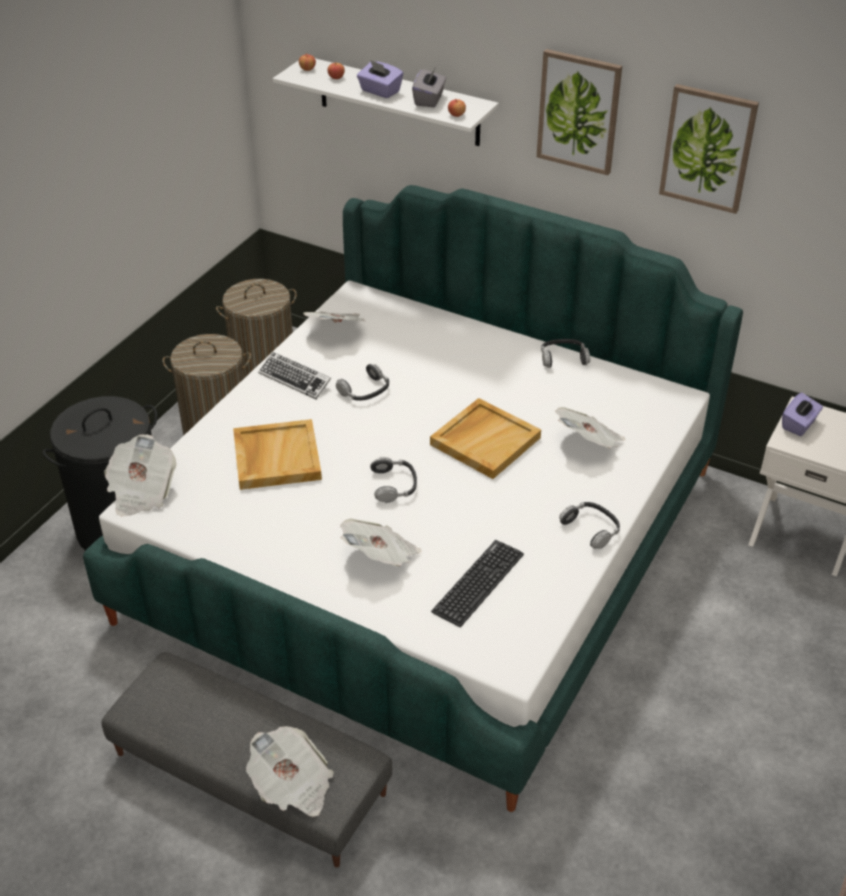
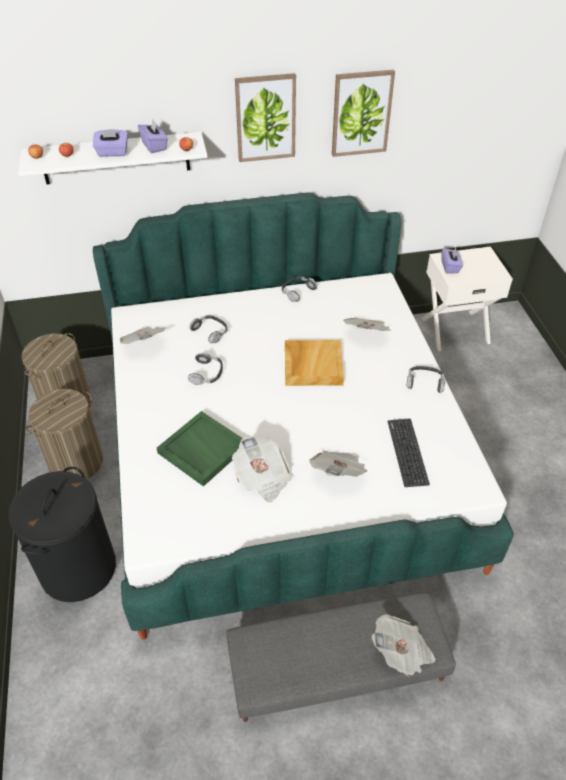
camera: 40 degrees left, 5 degrees up
(141, 491) = (137, 531): newspaper -> newspaper (262, 478)
(276, 457) = (201, 450): beige tray -> green tray
(295, 379) = (153, 391): keyboard -> none
(394, 485) = (294, 423): headphones -> headphones (210, 331)
(429, 99) = (154, 146): grey tissue box -> purple tissue box

